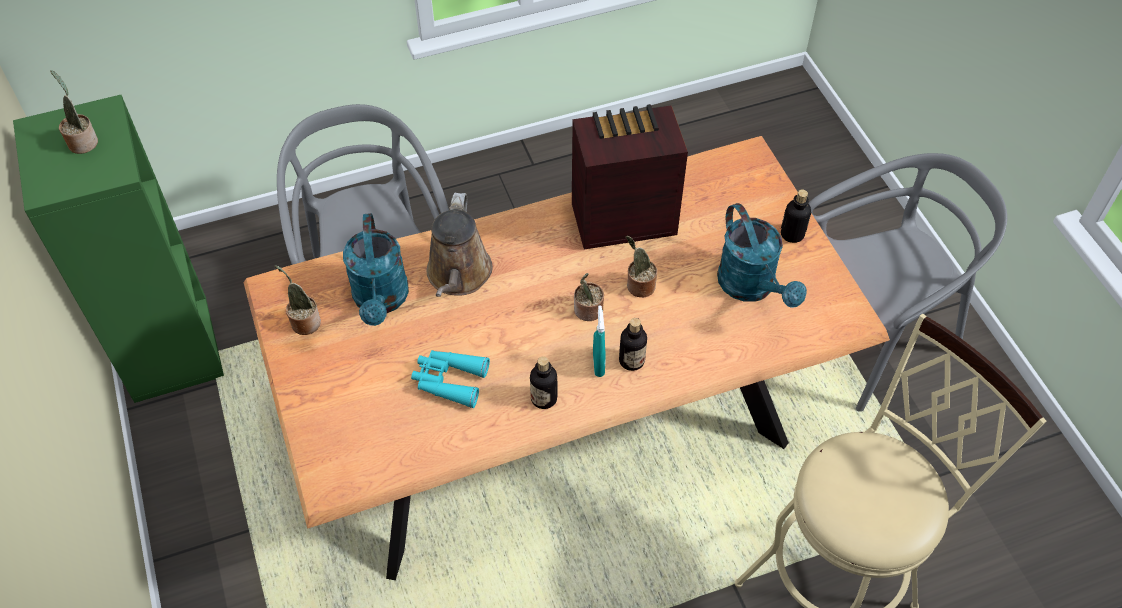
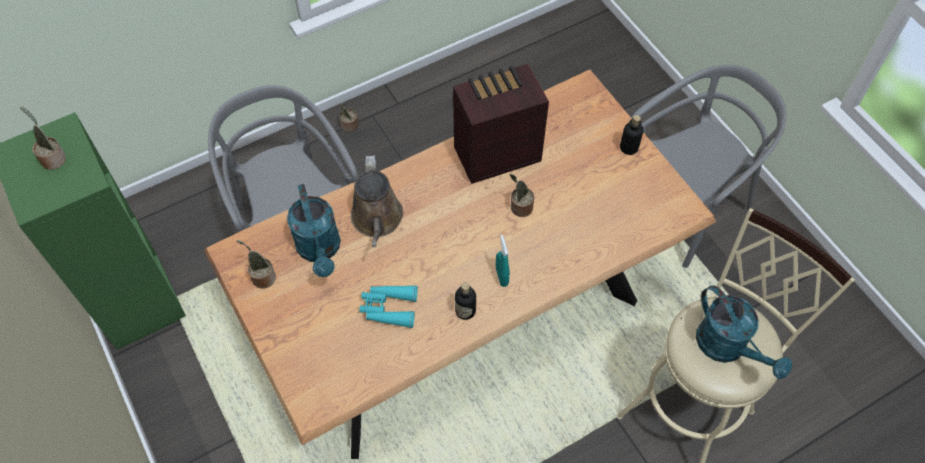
camera: 10 degrees left, 5 degrees up
(588, 311) = (484, 234): potted plant -> potted plant (349, 126)
(631, 361) = (526, 269): bottle -> none
(752, 287) = (606, 196): turquoise watering can -> turquoise watering can (728, 347)

